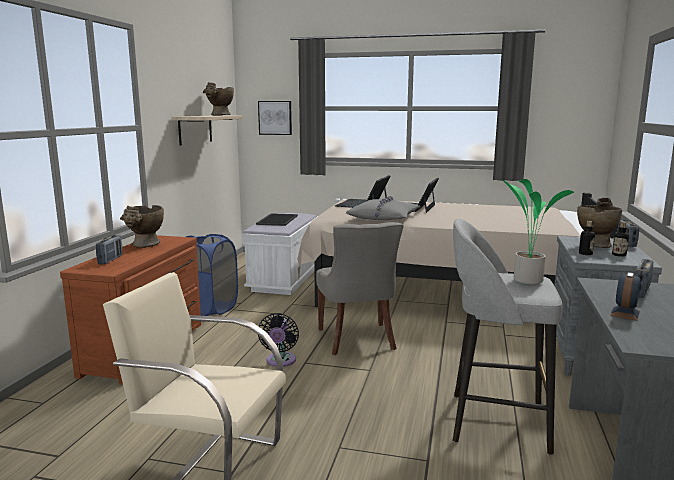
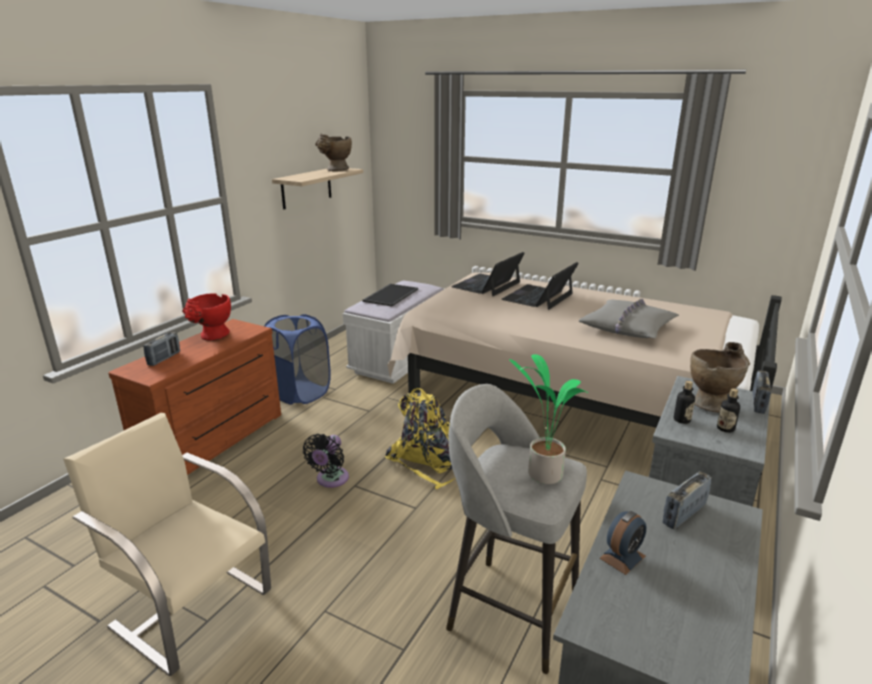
camera: 15 degrees right, 10 degrees up
(144, 245) = (212, 337): beige vase -> red vase
(275, 117) = (411, 166): picture -> none
(357, 340) = (427, 461): grey chair -> yellow backpack
(384, 217) = (491, 315): grey pillow -> grey pillow (628, 327)

